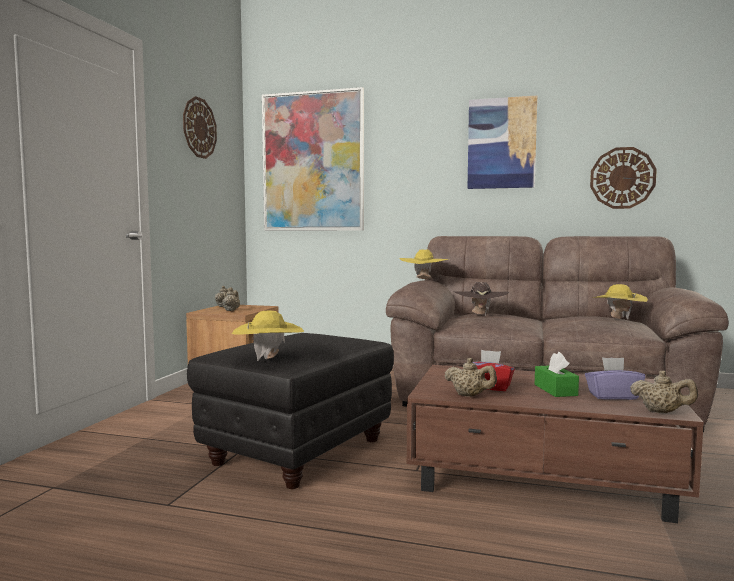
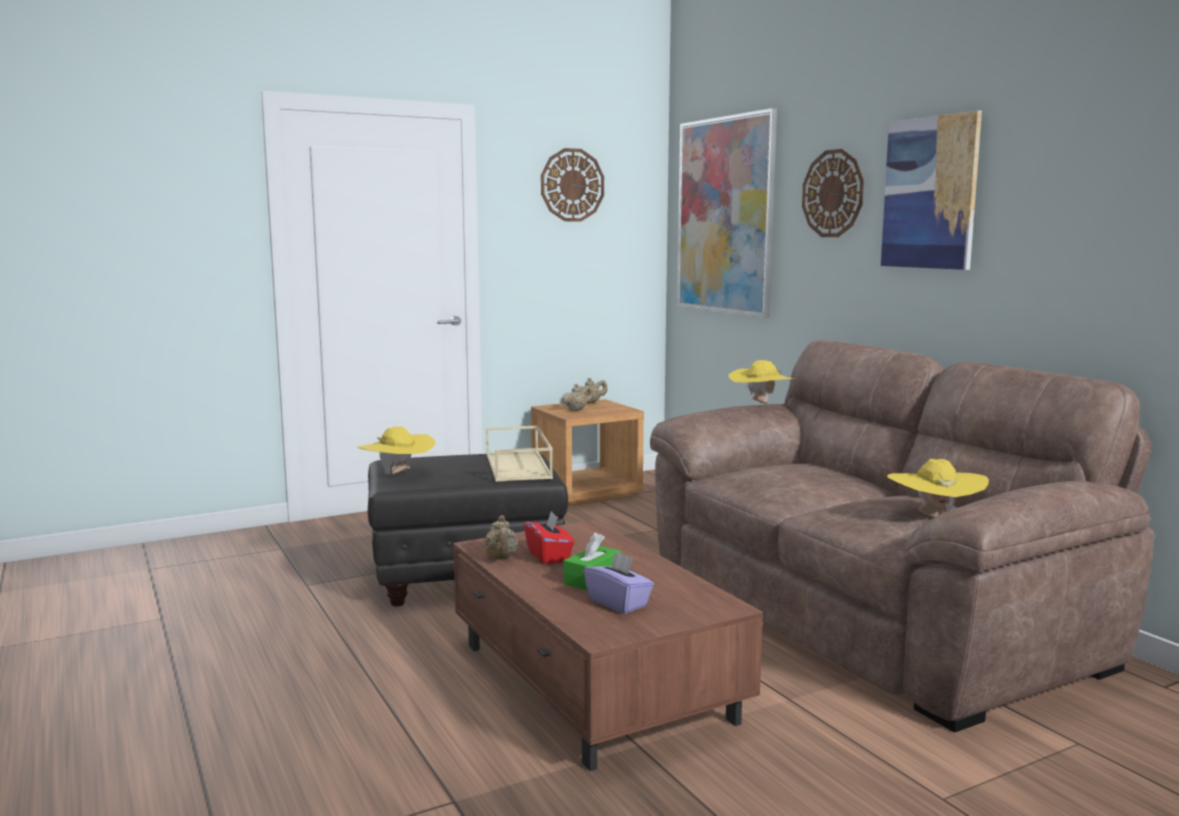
camera: 45 degrees right, 5 degrees up
(334, 339) = (519, 466): none -> beige tray
(480, 314) = (783, 468): brown hat -> none
(622, 178) = (1103, 261): wall clock -> wall clock (833, 193)
(662, 412) = (593, 631): beige teapot -> none

